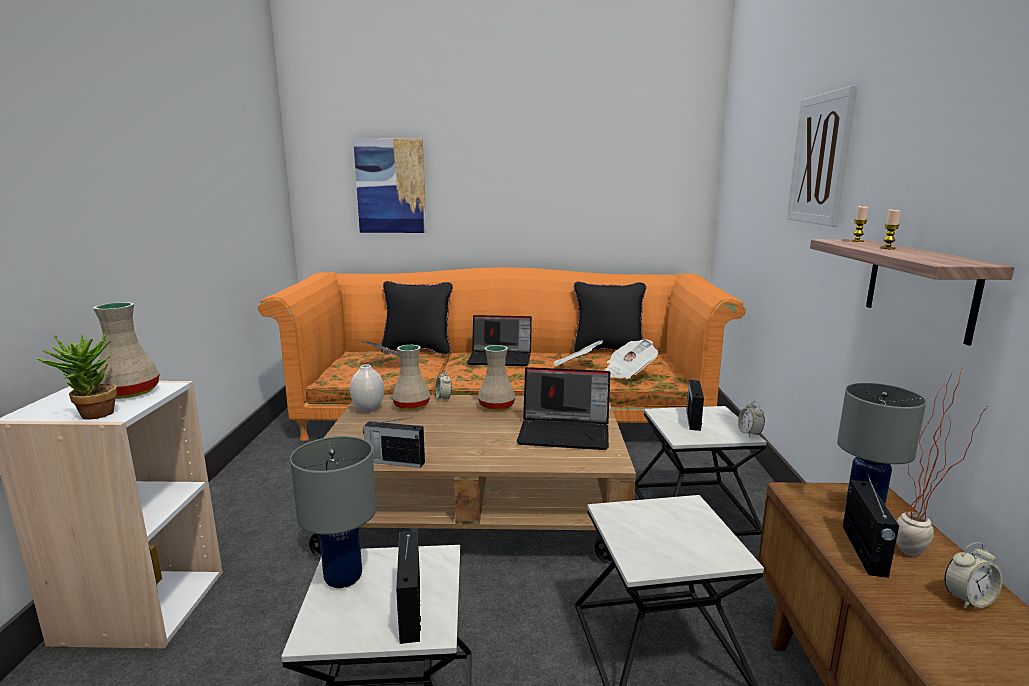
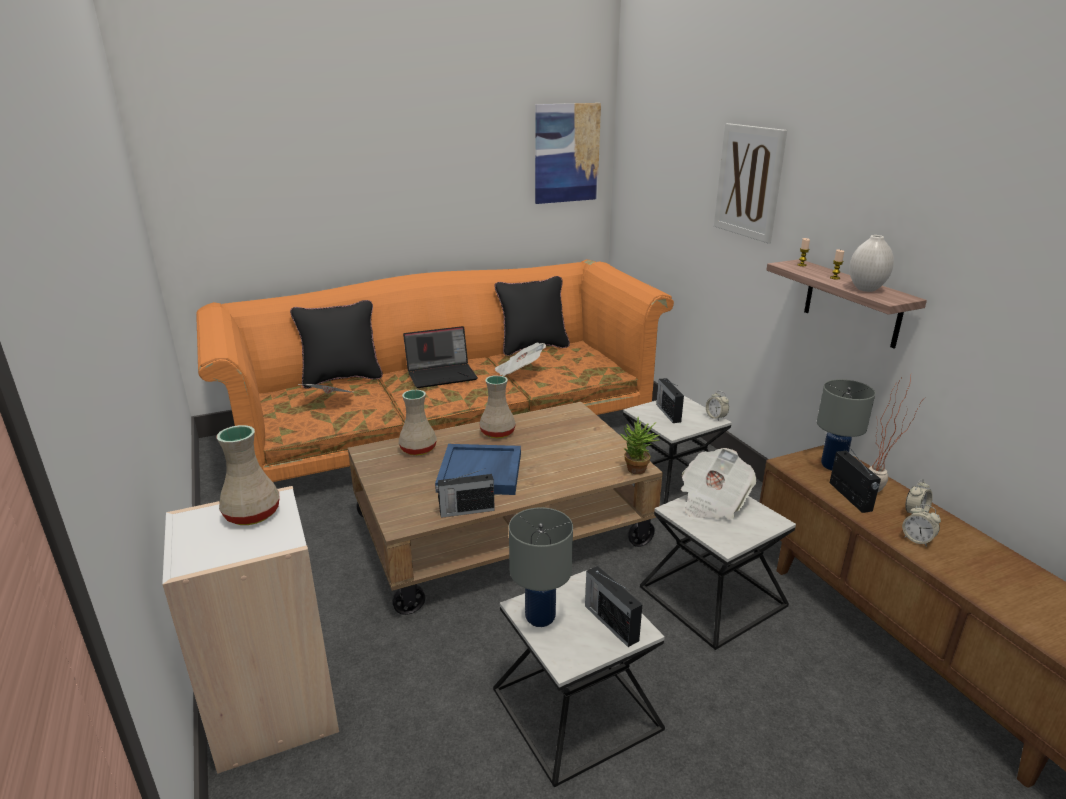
camera: 25 degrees left, 10 degrees up
(91, 416) = (262, 548): potted plant -> potted plant (636, 472)
(369, 409) = (380, 462): white vase -> white vase (866, 289)
(391, 186) = (278, 195): picture -> picture (566, 153)
(443, 398) = (440, 434): alarm clock -> alarm clock (917, 540)
(444, 434) = (481, 473): none -> blue tray
(565, 433) = (580, 447): laptop -> none
(627, 373) = (572, 371): newspaper -> newspaper (712, 501)

